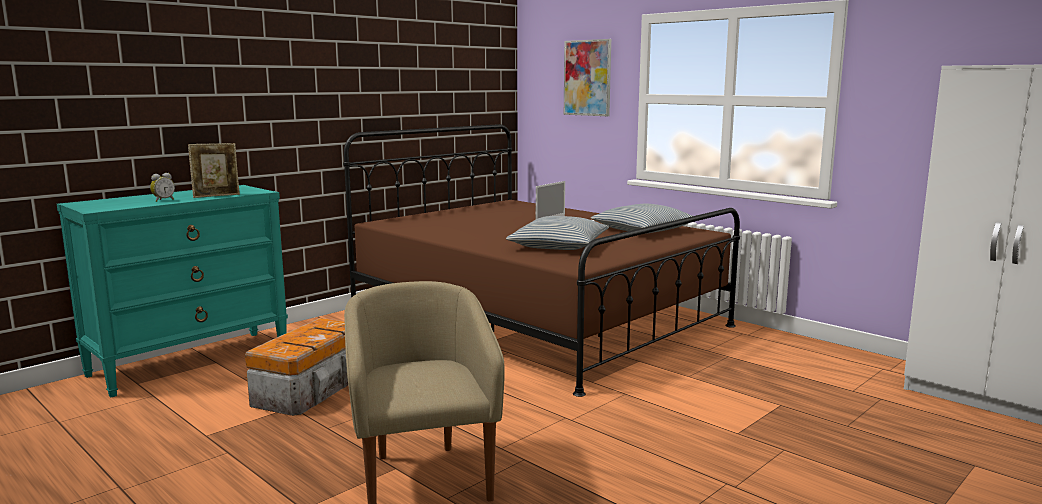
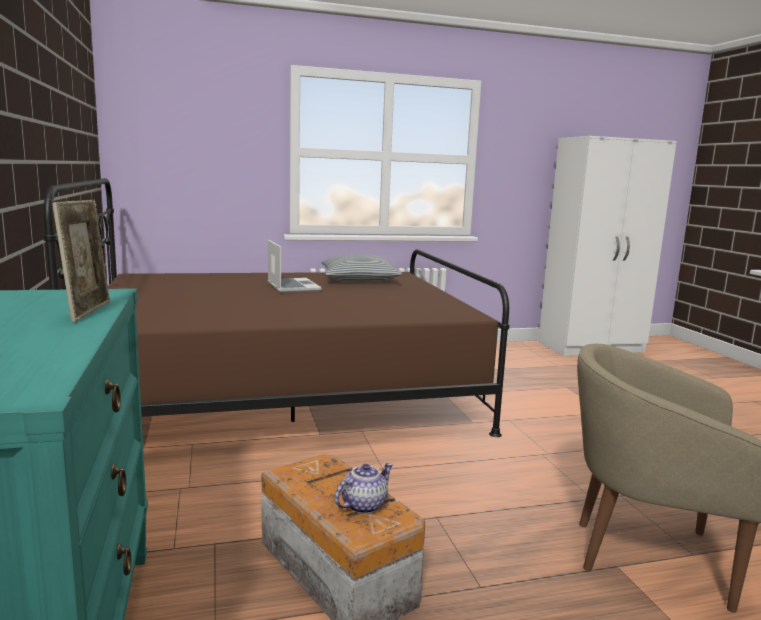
camera: 60 degrees left, 0 degrees up
(163, 200) = (37, 339): alarm clock -> none
(297, 342) = (363, 505): none -> teapot
(558, 245) = (376, 303): pillow -> none
(587, 78) = (218, 126): picture -> none

